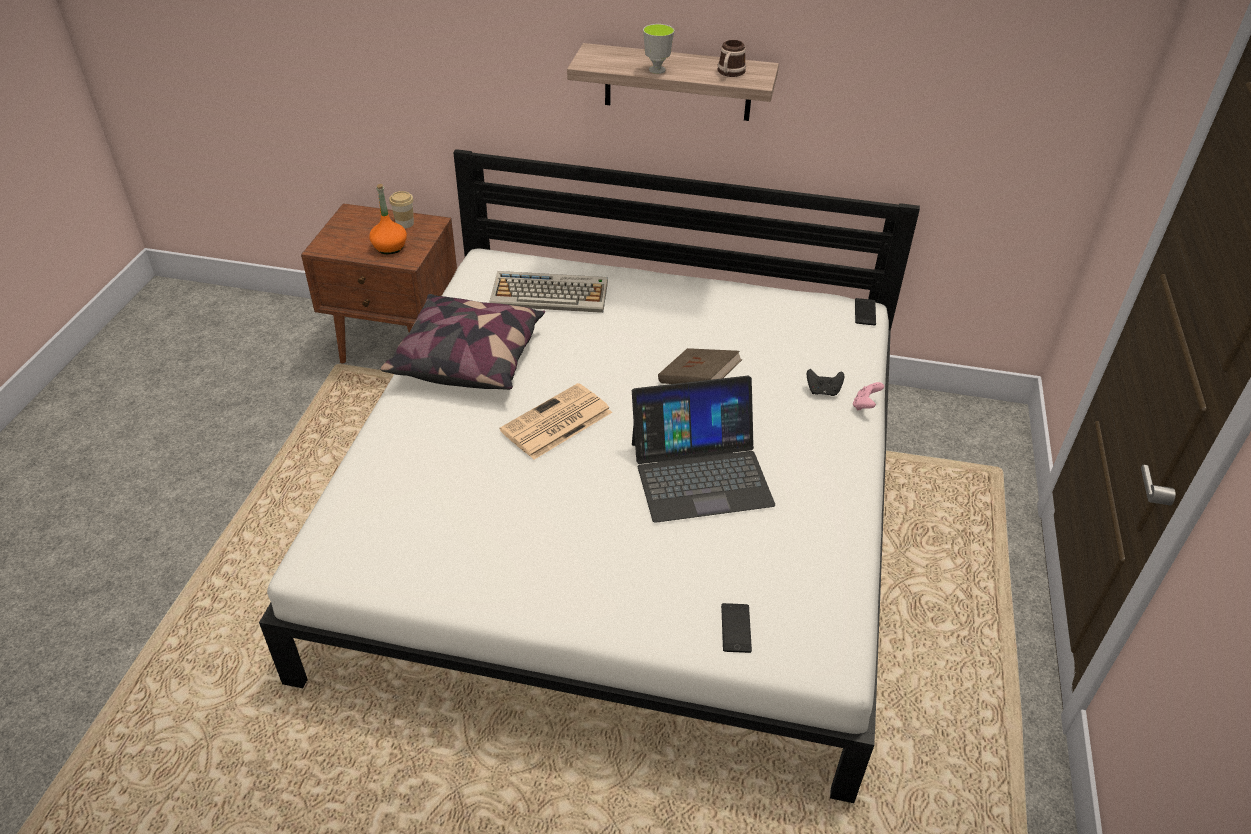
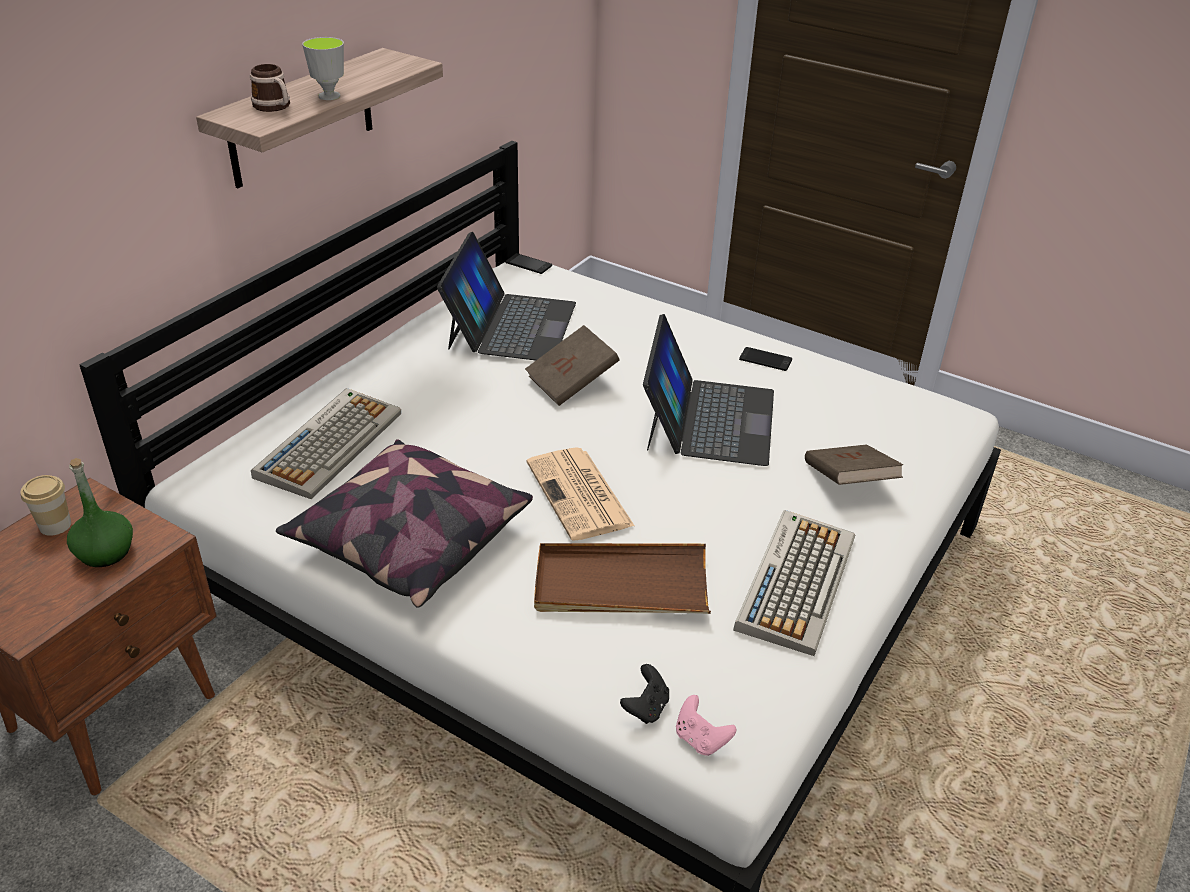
camera: 70 degrees left, 5 degrees down
(389, 247) = (105, 552): orange bottle -> green bottle
(465, 468) = (621, 585): none -> brown tray
(511, 566) = (795, 581): none -> keyboard
(664, 582) = (848, 482): none -> brown book
(729, 73) = (381, 69): mug -> mug (275, 107)
(736, 628) = (914, 455): phone -> phone (765, 359)
(755, 328) = (510, 325): none -> laptop
(823, 391) = (628, 320): black game controller -> black game controller (646, 708)
(865, 405) = (660, 306): pink game controller -> pink game controller (700, 739)

